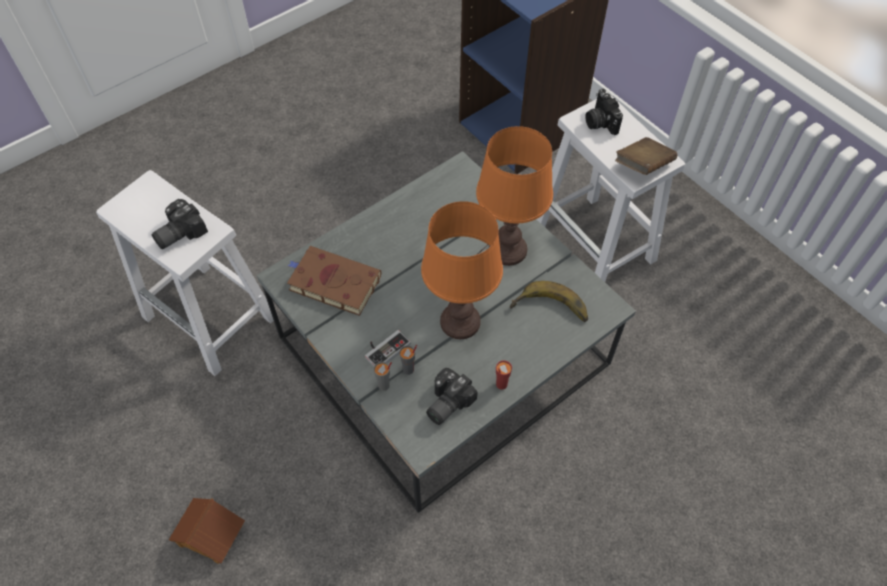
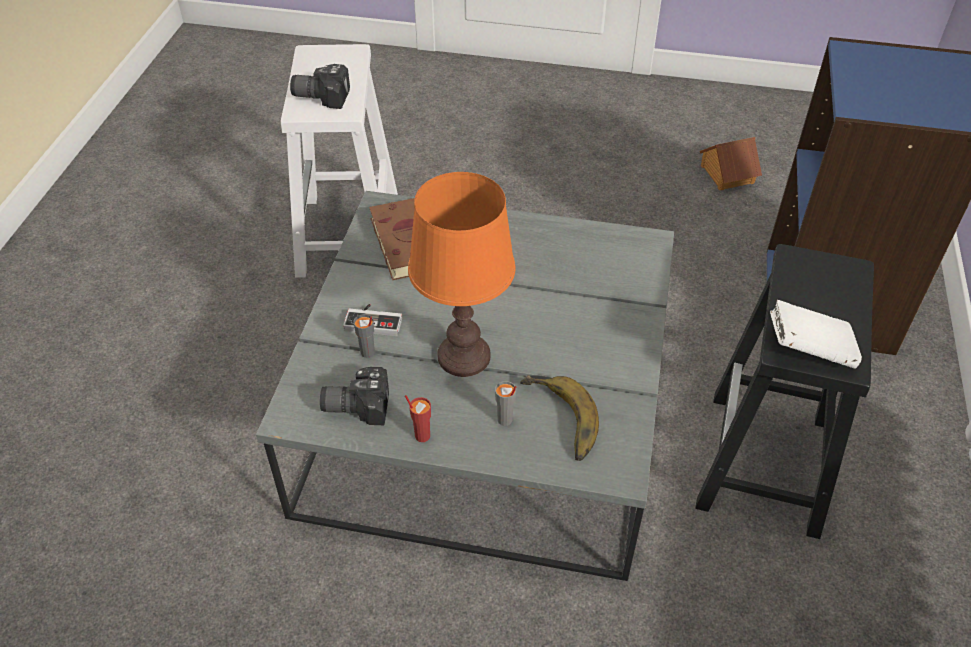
camera: 50 degrees right, 10 degrees down
(209, 535) = (140, 379): toy house -> toy house (726, 174)
(384, 385) = (332, 346): grey cup -> grey cup (505, 420)
(507, 250) = (594, 339): orange table lamp -> none
(595, 246) = (764, 465): white stool -> black stool
(600, 122) = (820, 277): camera -> none
(643, 166) = (809, 349): brown book -> white book

